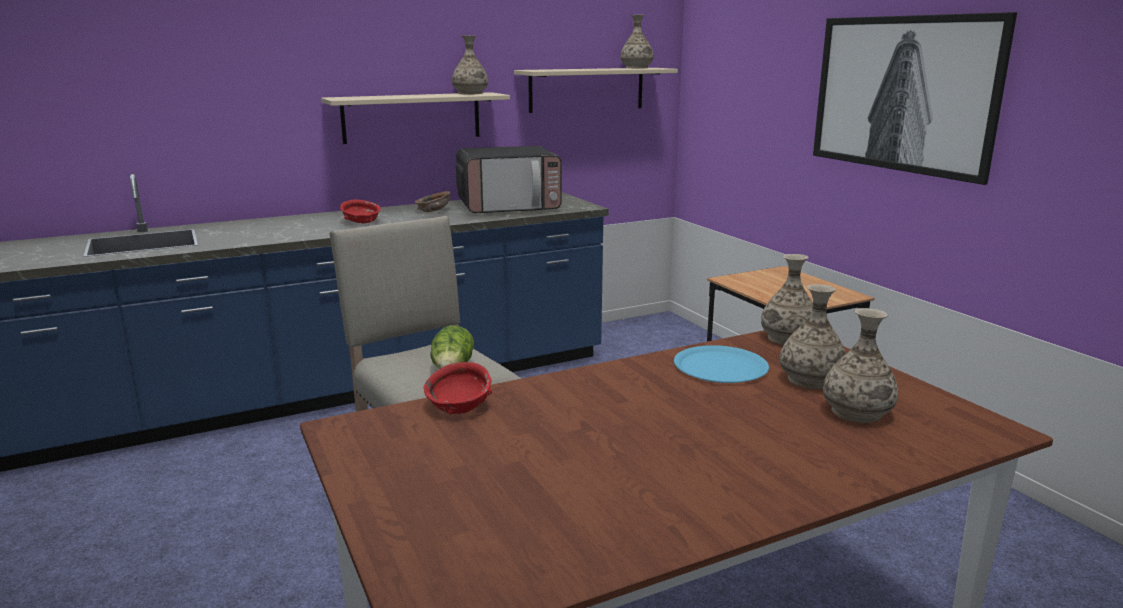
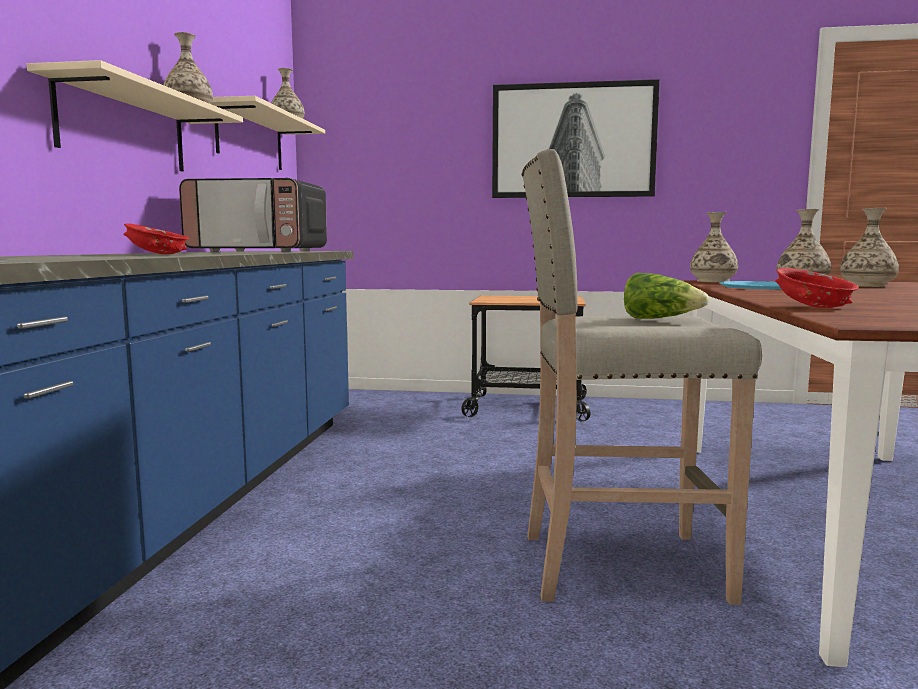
camera: 55 degrees left, 10 degrees down
(433, 211) = (196, 252): brown bowl -> none
(509, 206) = (260, 251): microwave -> microwave turned 75 degrees clockwise

